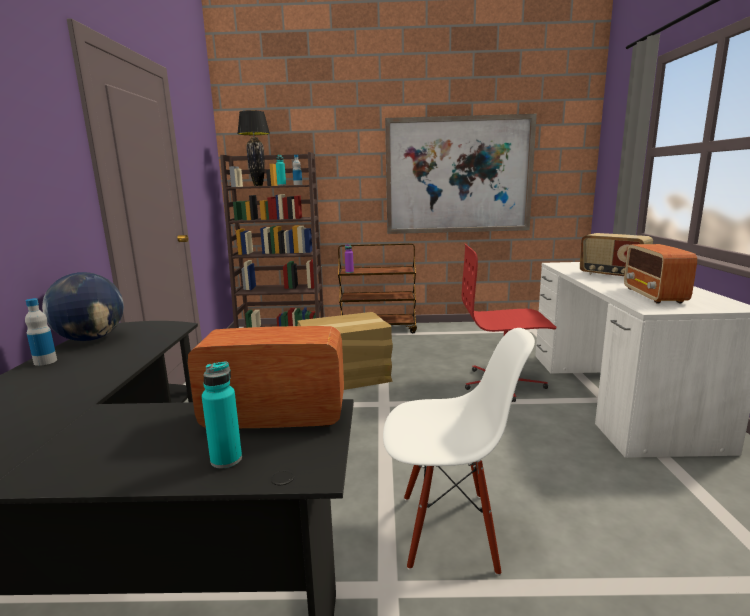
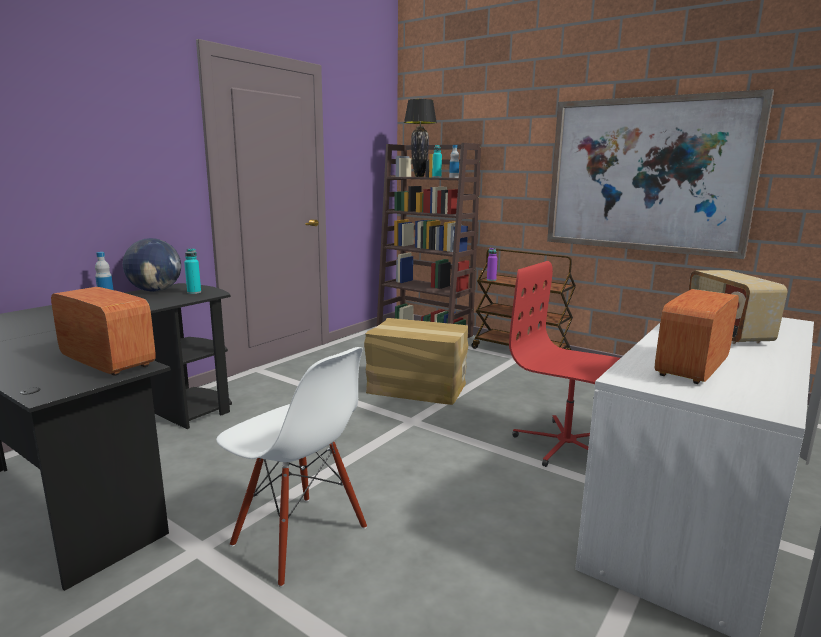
camera: 35 degrees right, 0 degrees up
(226, 459) = (36, 373): turquoise bottle -> turquoise bottle (194, 292)

